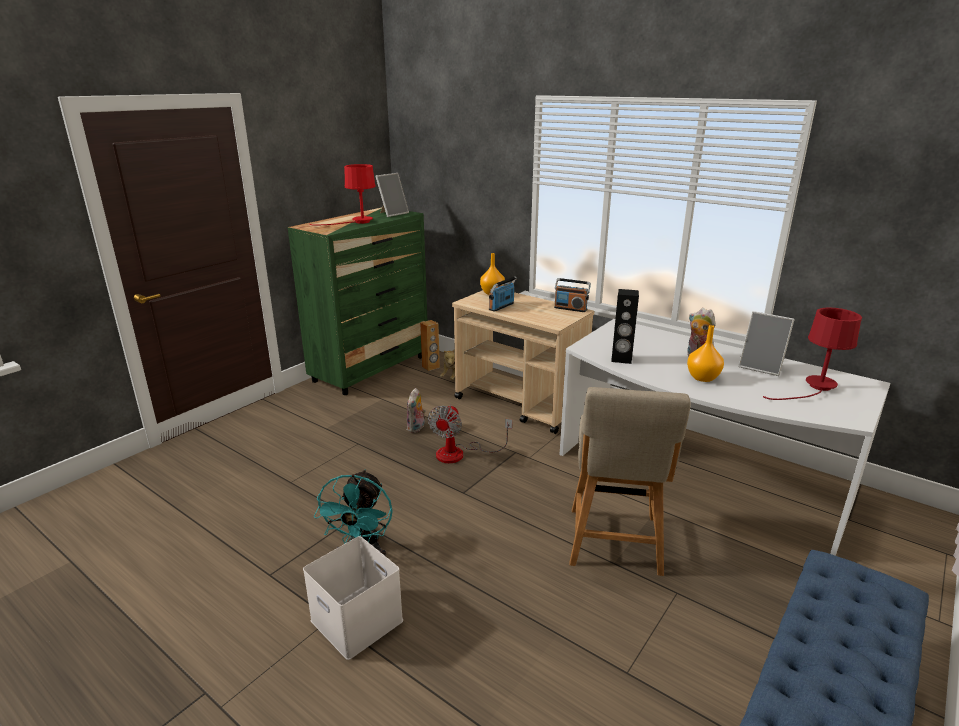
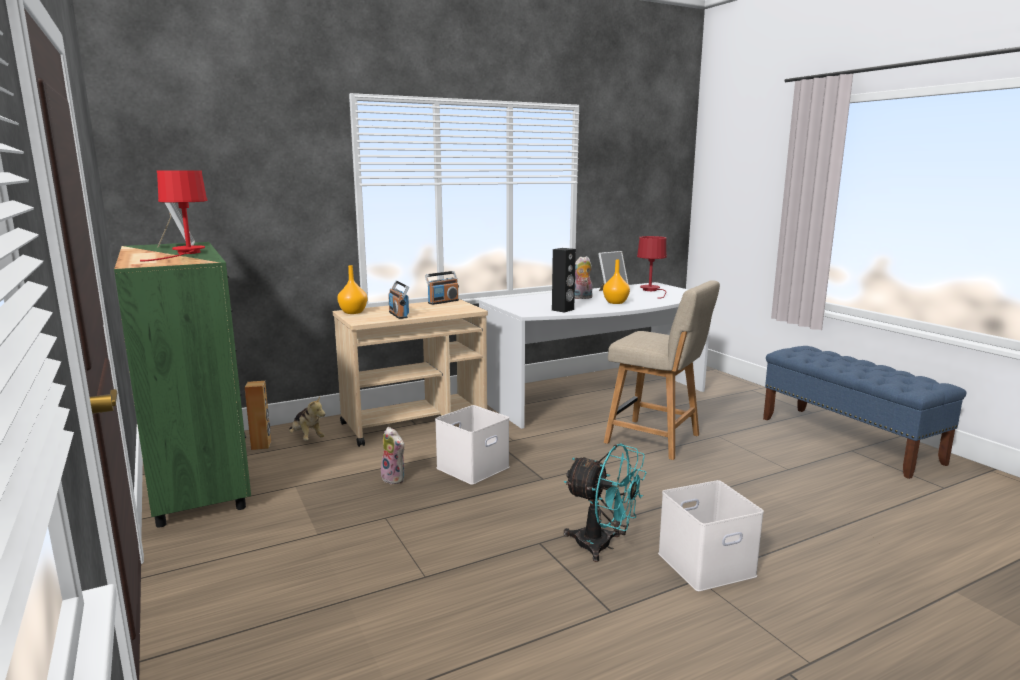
camera: 65 degrees left, 10 degrees down
(460, 453) = (473, 467): fan -> white storage box

